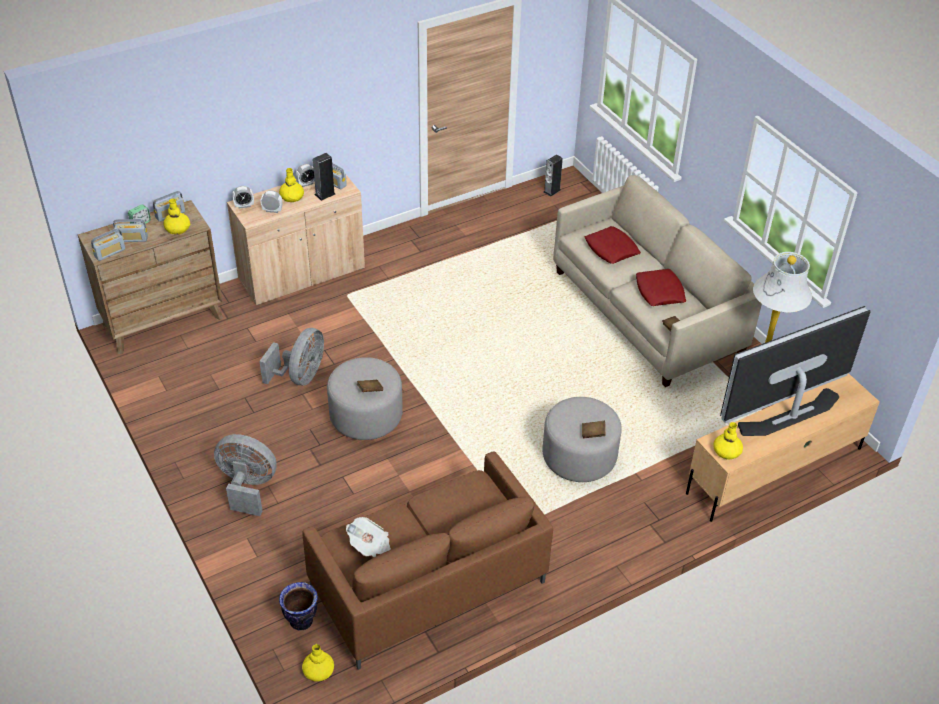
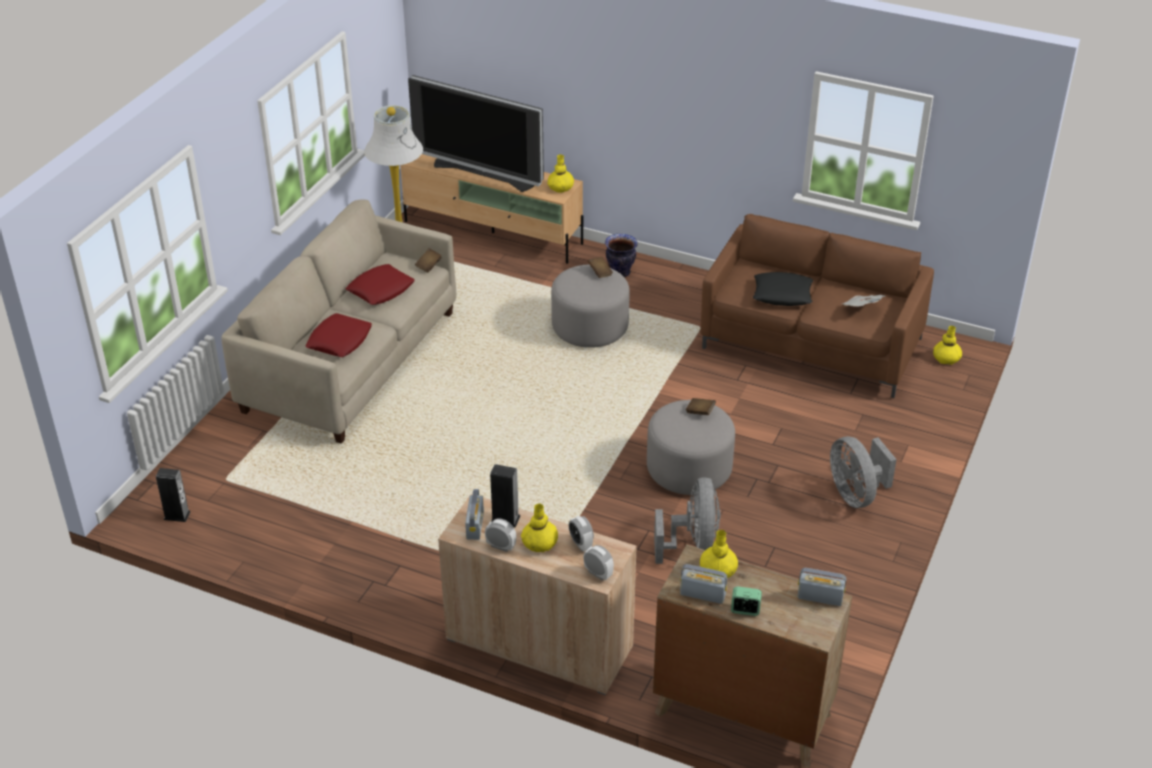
camera: 125 degrees left, 5 degrees down
(132, 239) = (778, 596): radio -> none
(300, 376) = (692, 543): grey fan -> grey fan turned 105 degrees clockwise
(301, 621) = (925, 388): vase -> vase (620, 272)
(442, 510) = (782, 294): none -> black pillow

